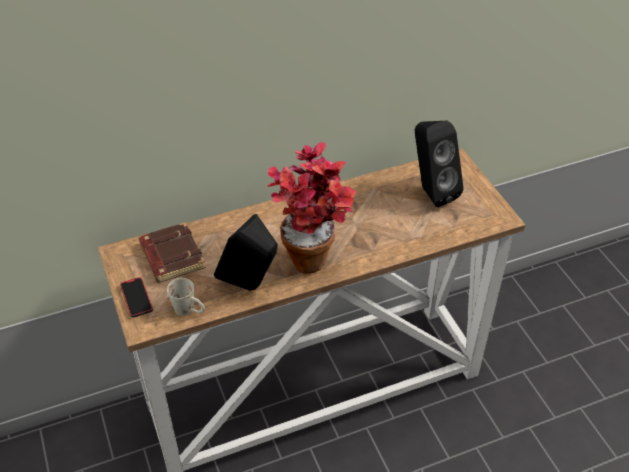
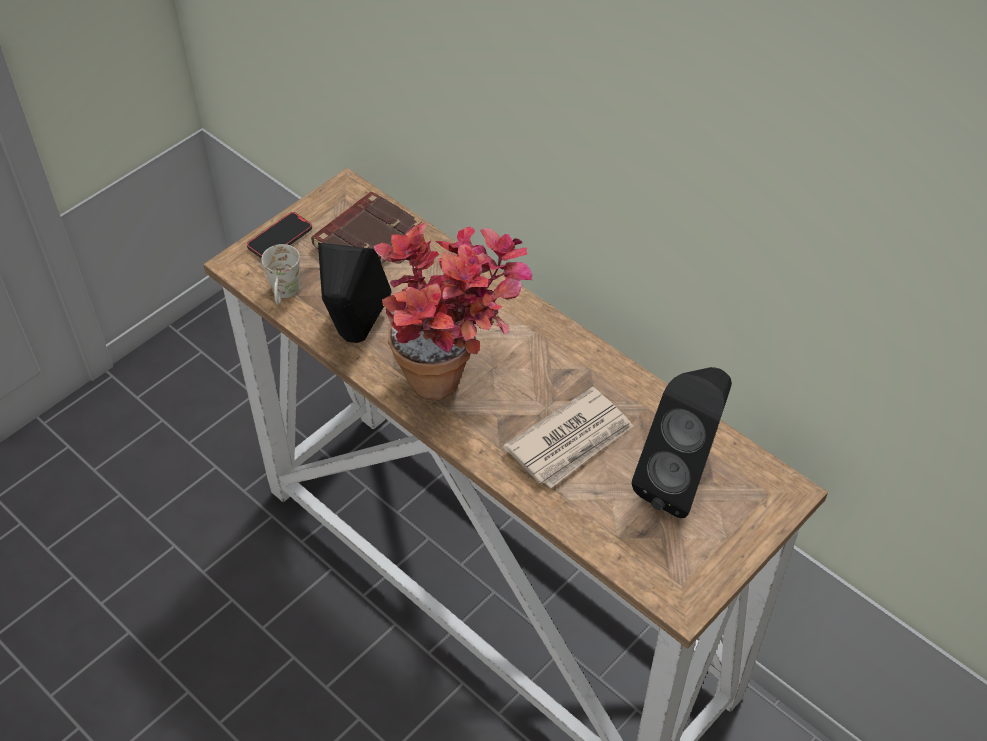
camera: 65 degrees right, 5 degrees up
(383, 222) = (571, 441): none -> newspaper

